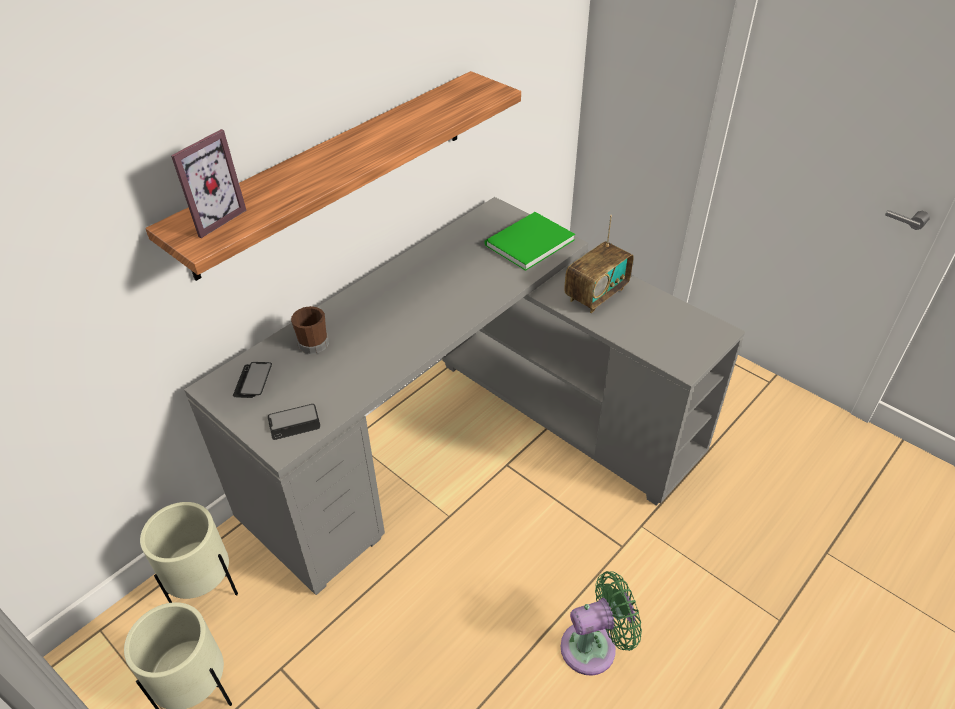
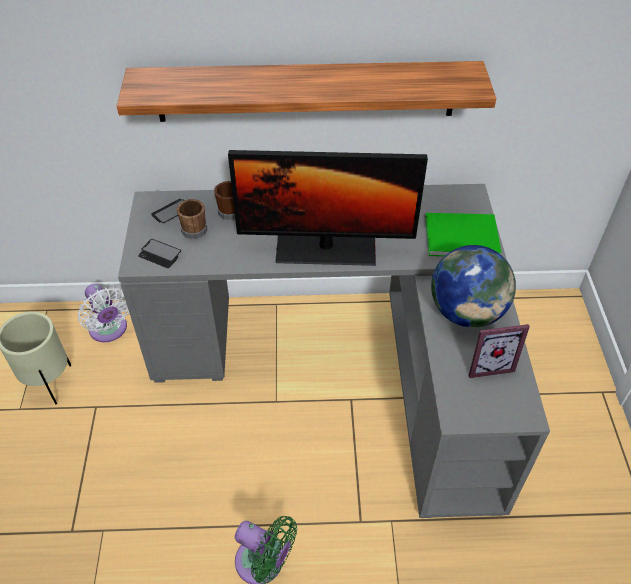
camera: 45 degrees right, 5 degrees up
(205, 589) = (109, 330): beige planter -> white fan
(212, 218) = (163, 82): picture frame -> picture frame (487, 364)
(298, 378) = (195, 228): none -> brown mug
(440, 316) = (326, 248): none -> monitor
(596, 294) = (466, 312): radio -> globe

